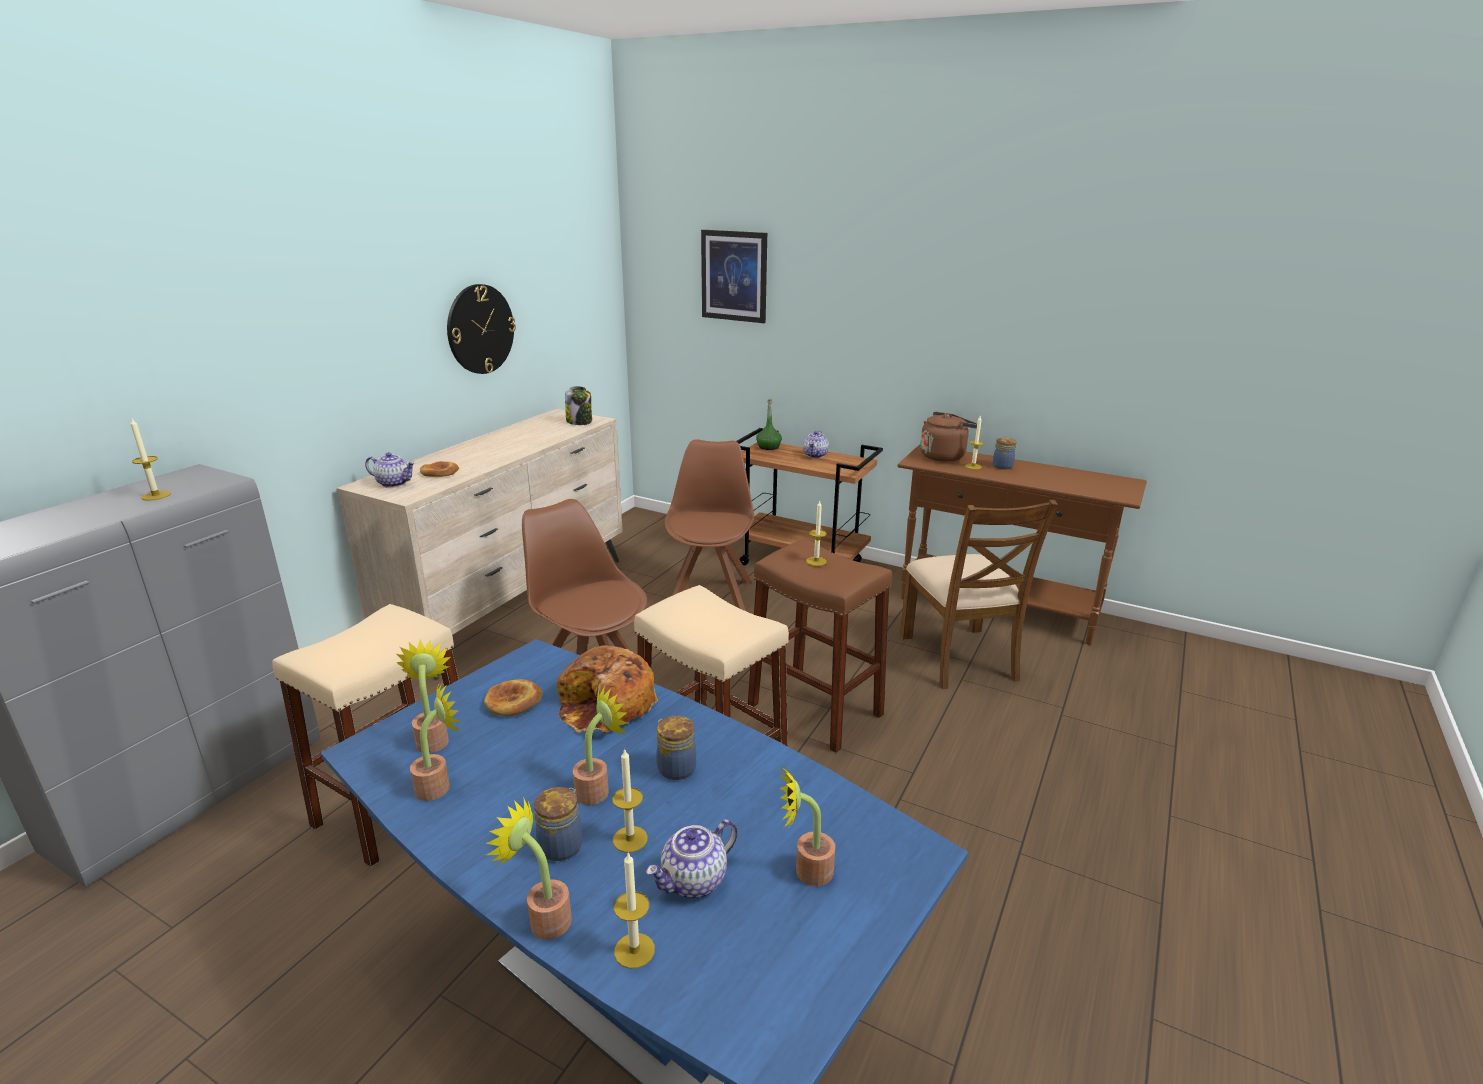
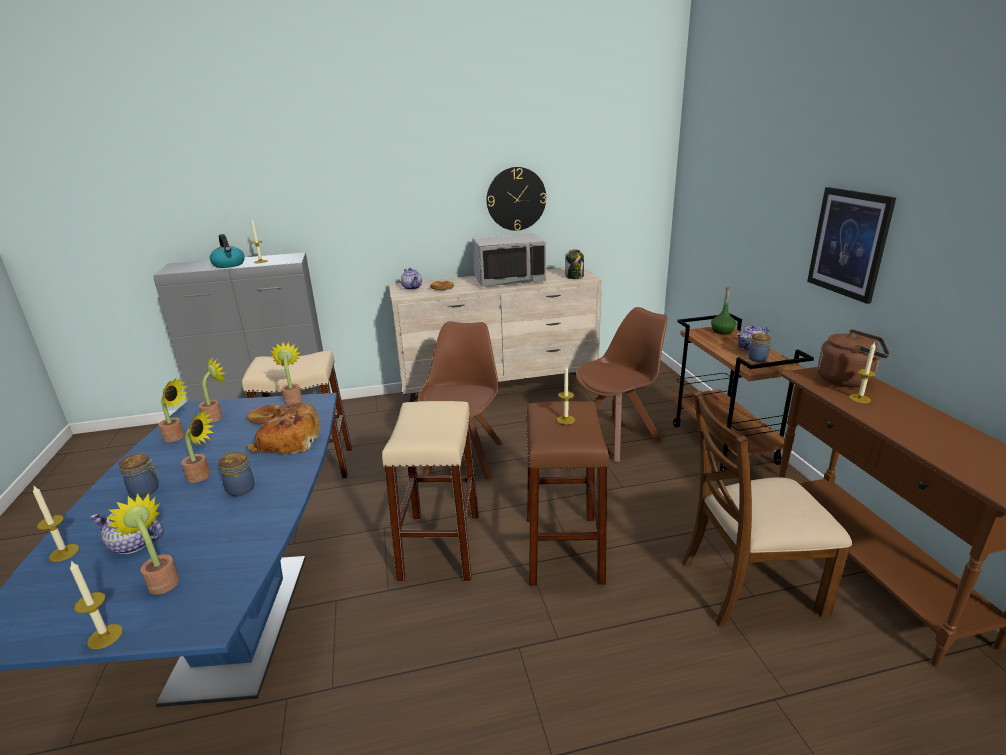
camera: 50 degrees right, 0 degrees up
(97, 516) = (229, 265): none -> kettle
(508, 442) = (509, 279): none -> grey microwave
(543, 919) = (82, 514): potted plant -> potted plant (293, 399)
(630, 839) = (162, 506): candle -> candle (105, 636)
(734, 276) = (737, 172): picture -> picture (849, 243)
(959, 657) = (748, 585): brown chair -> brown chair turned 45 degrees clockwise
(1003, 466) = (900, 410): jar -> jar (758, 359)

